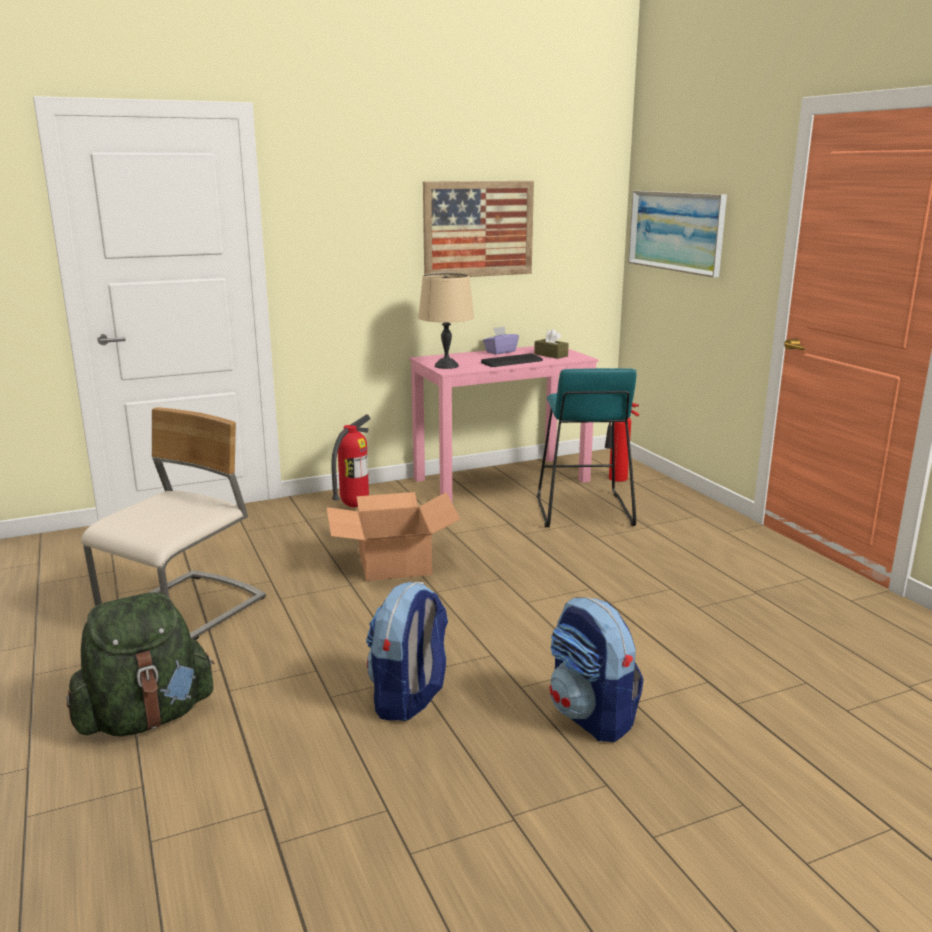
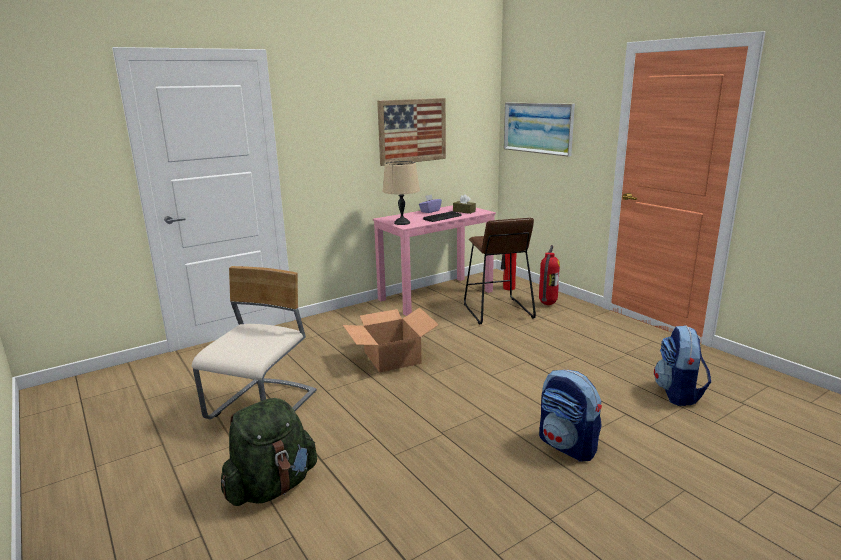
camera: 10 degrees left, 0 degrees up
(354, 506) = (346, 321): fire extinguisher -> fire extinguisher (547, 304)
(409, 699) = (447, 449): backpack -> backpack (678, 394)
(582, 510) = (497, 311): turquoise stool -> brown stool

